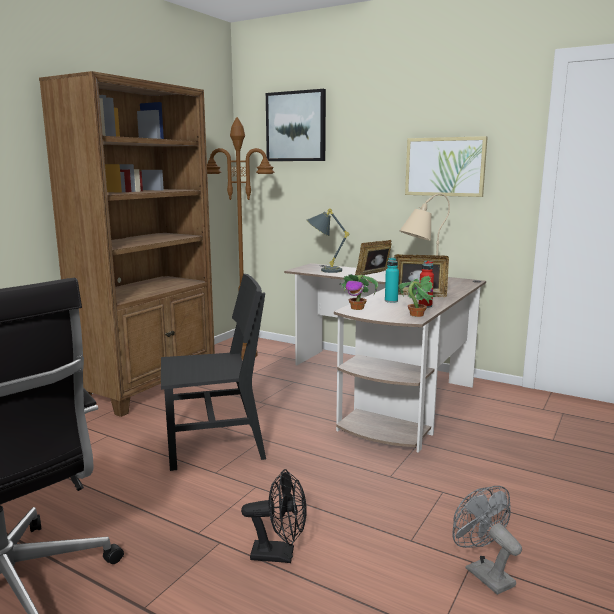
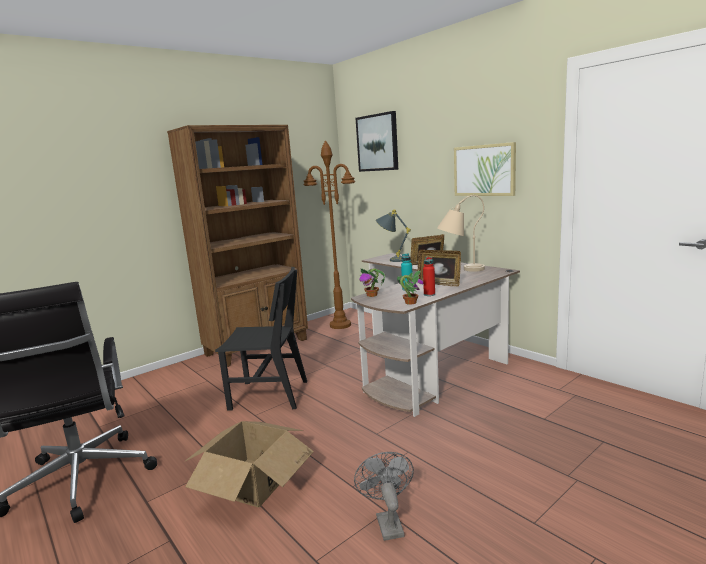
camera: 20 degrees right, 0 degrees up
(279, 554) = (252, 481): black fan -> cardboard box

